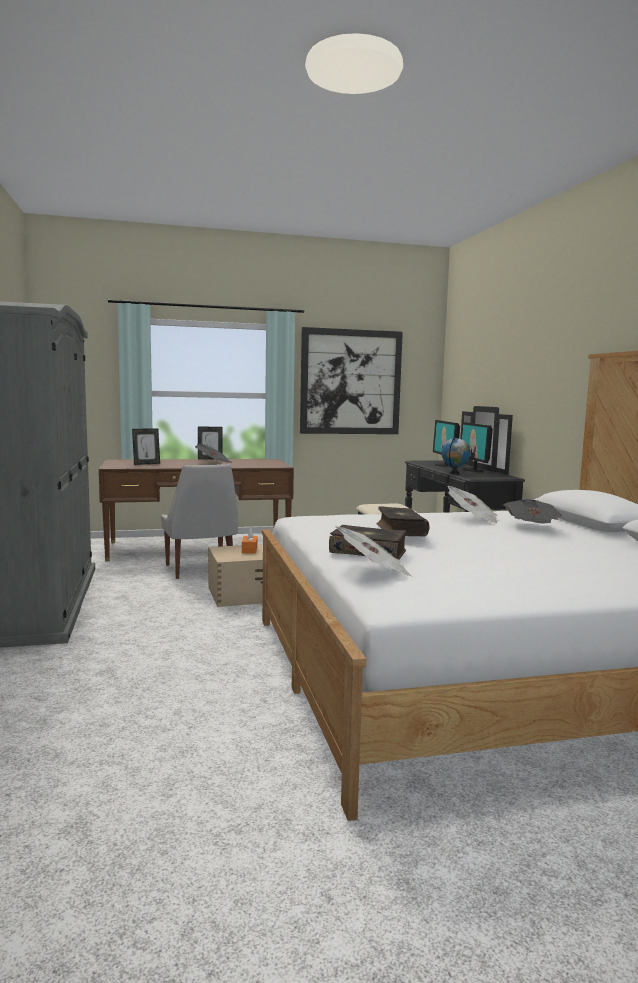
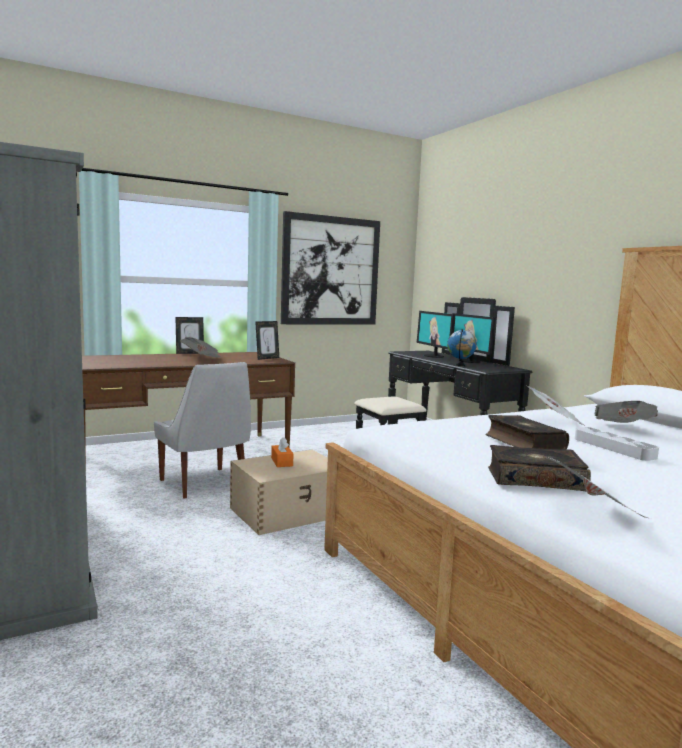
camera: 15 degrees left, 0 degrees up
(146, 464) = (124, 361): picture frame -> picture frame (267, 358)
(483, 538) = (613, 448): none -> grey tray

